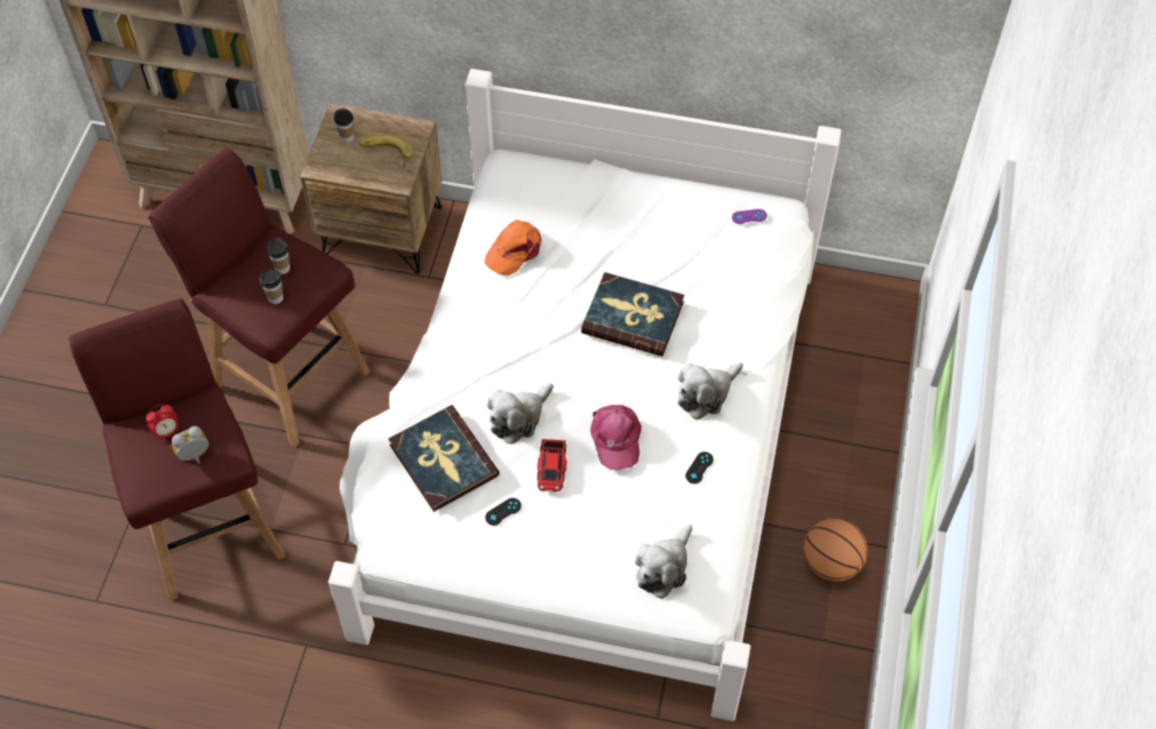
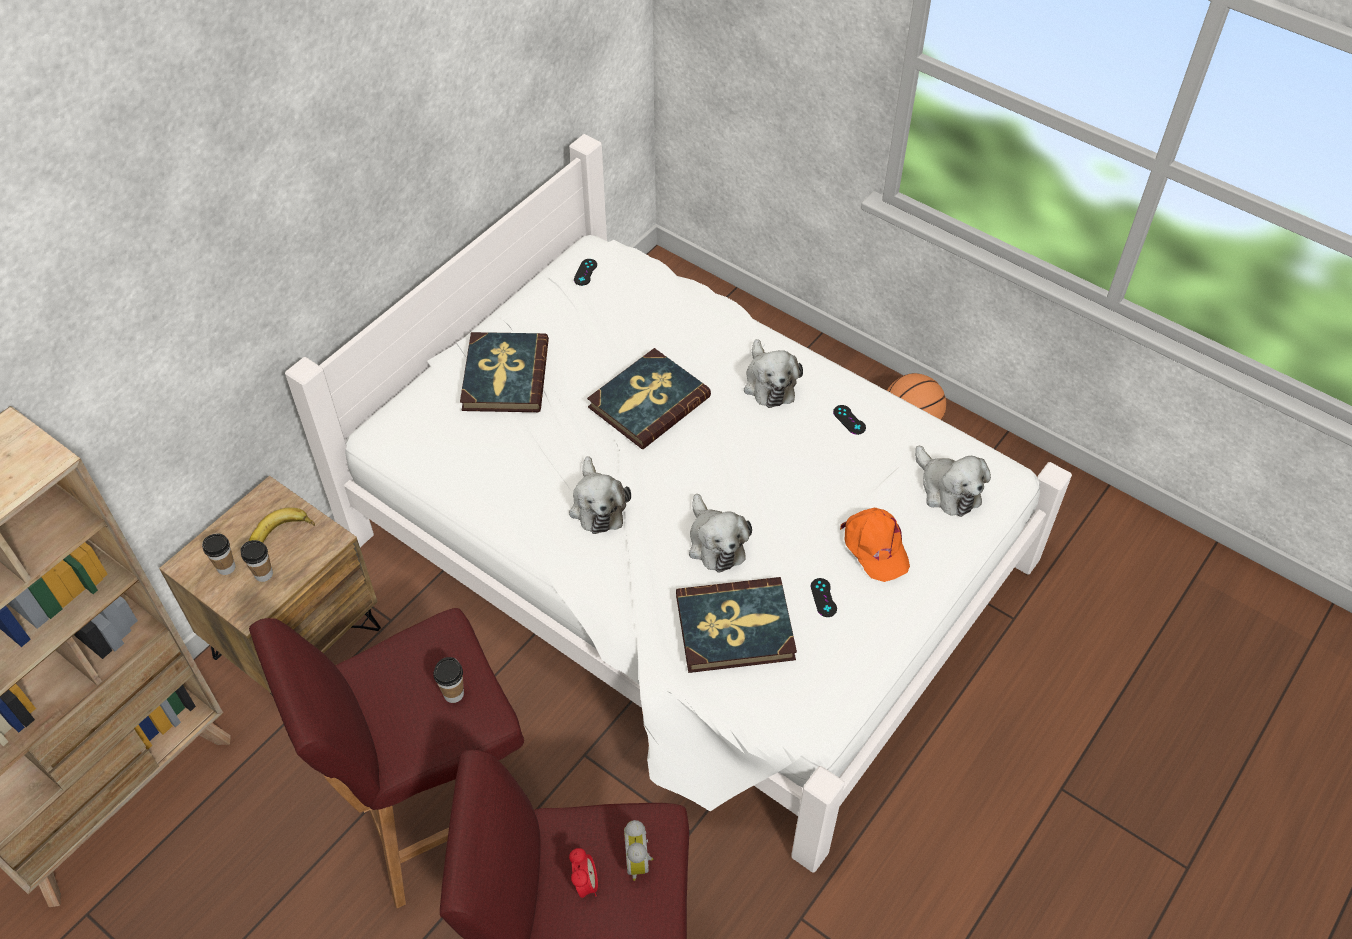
camera: 65 degrees left, 5 degrees down
(282, 268) = (414, 672): cup -> cup (263, 574)
(513, 326) = (597, 505): none -> plush toy
(514, 250) = (499, 468): orange cap -> orange cap (875, 547)
(552, 468) = (793, 535): toy car -> none
(604, 213) = (505, 376): none -> book
(615, 438) = (784, 469): pink cap -> none
(749, 216) = (585, 272): purple game controller -> black game controller

